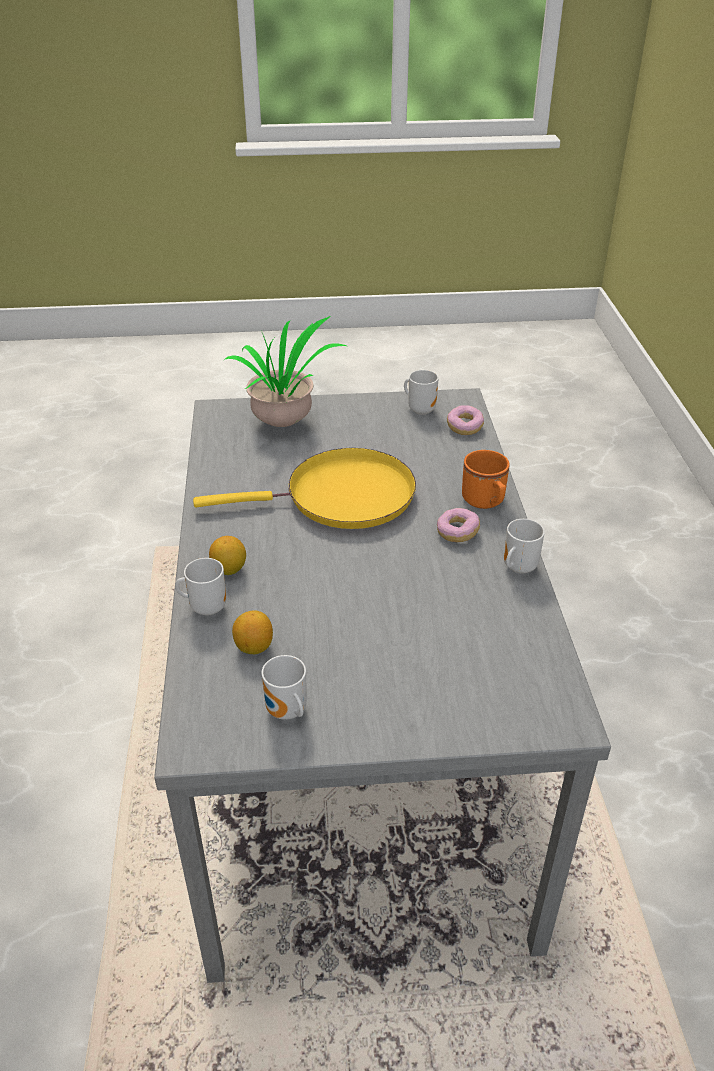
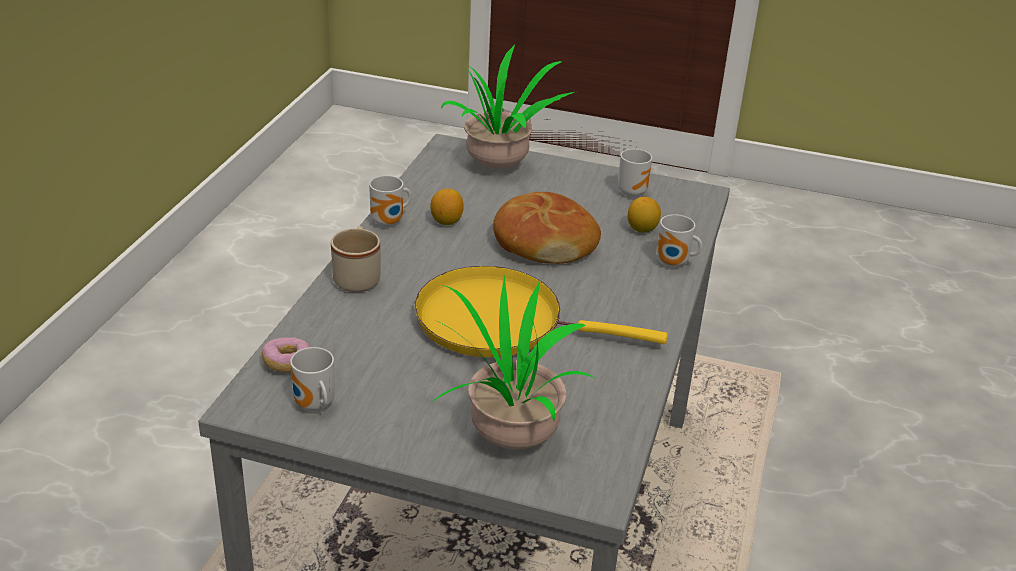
camera: 160 degrees left, 5 degrees down
(229, 569) = (644, 286): lemon -> lemon (446, 221)
(351, 592) = (543, 242): none -> bread
(457, 532) = (412, 259): donut -> none
(476, 704) = (500, 165): none -> potted plant
(486, 502) = (357, 277): orange mug -> beige mug

